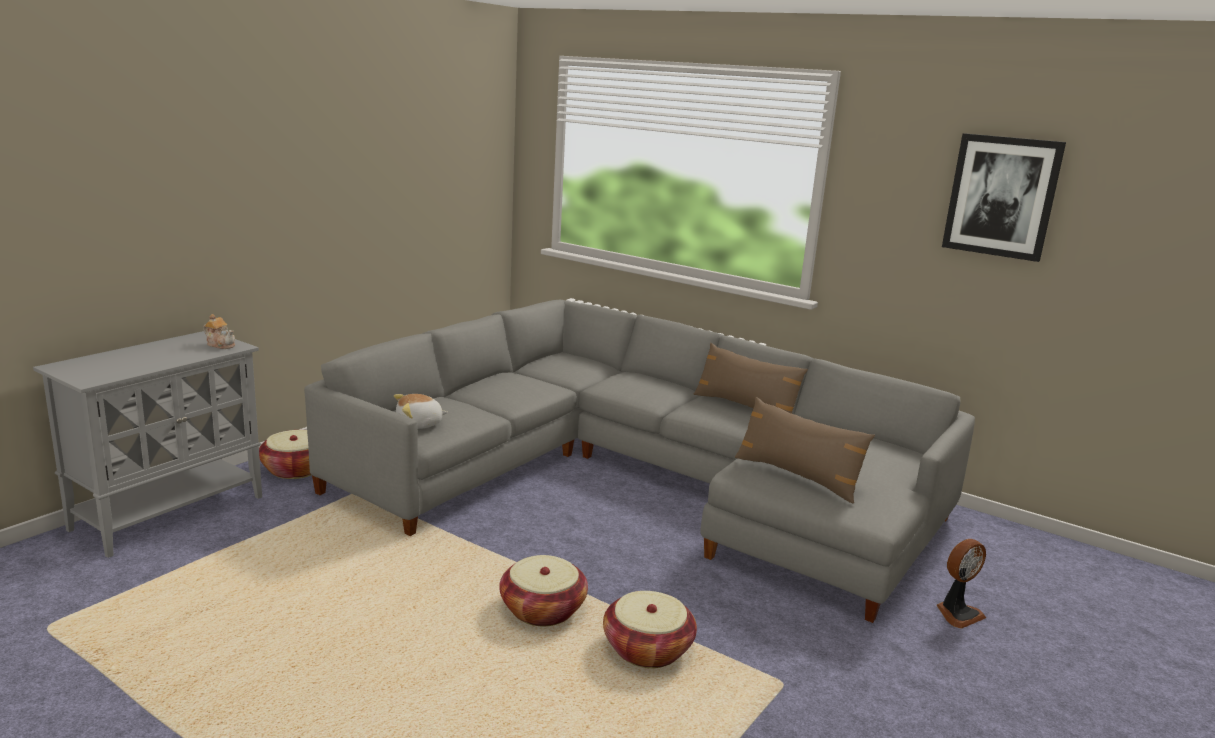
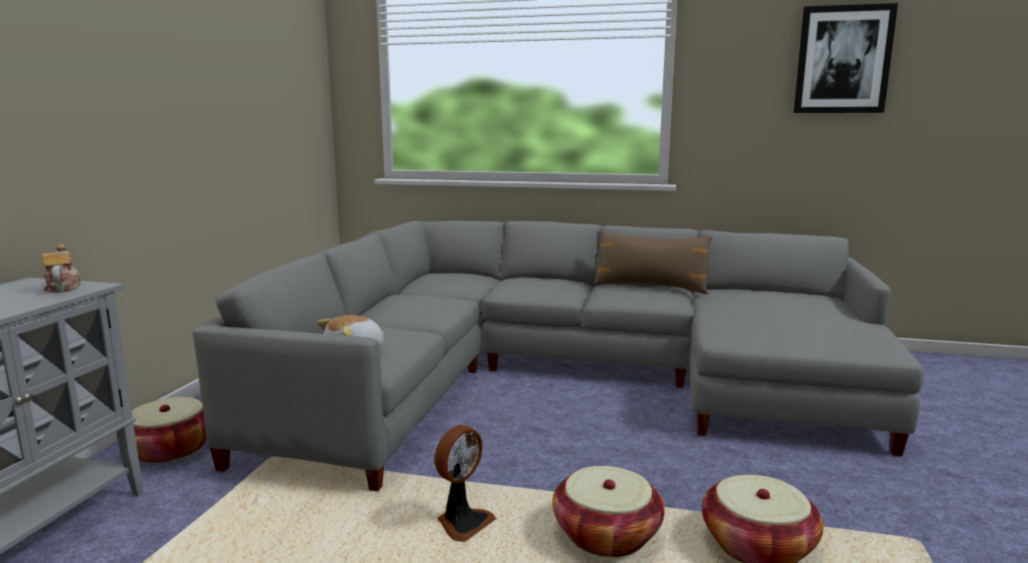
camera: 20 degrees left, 5 degrees down
(221, 345) = (63, 288): teapot -> teapot turned 120 degrees counterclockwise
(797, 476) = (774, 329): brown pillow -> none
(957, 613) = (946, 429): fan -> fan (462, 523)

